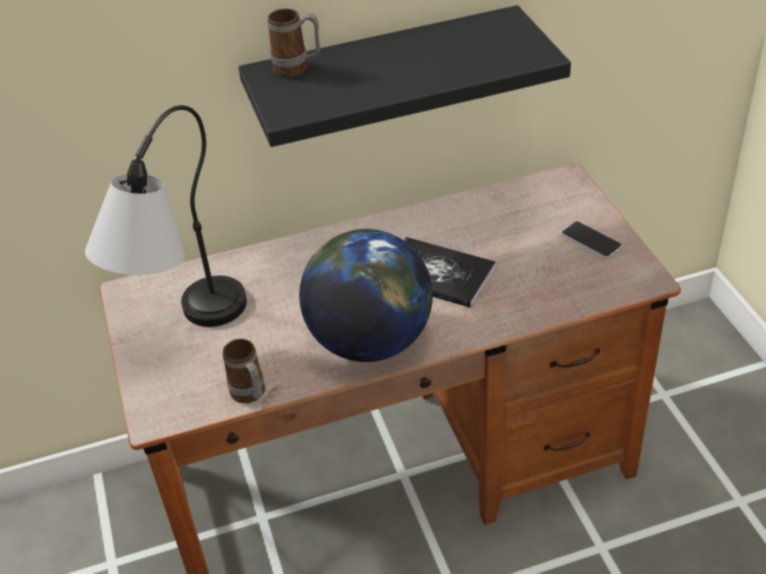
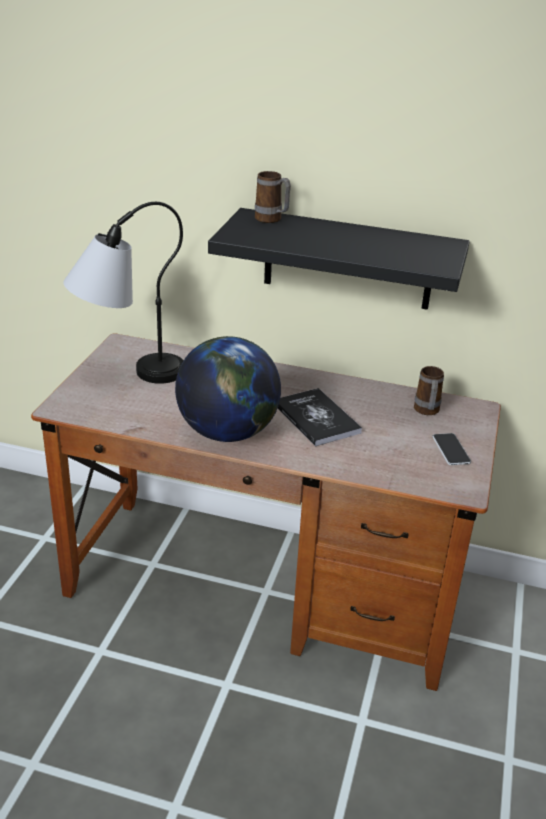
camera: 30 degrees right, 10 degrees down
(250, 396) = (122, 424): mug -> mug (426, 412)

